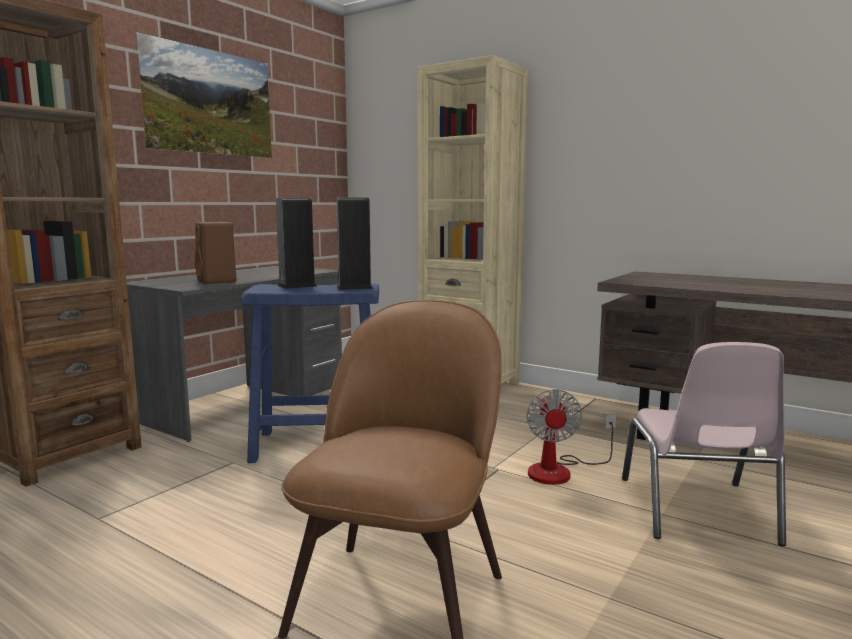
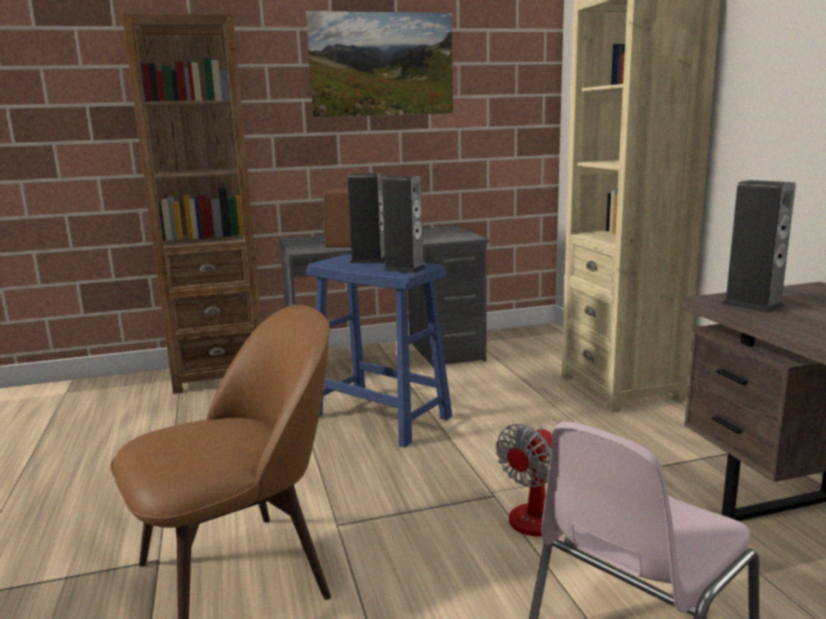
camera: 40 degrees right, 5 degrees up
(644, 281) = (752, 305): none -> speaker

